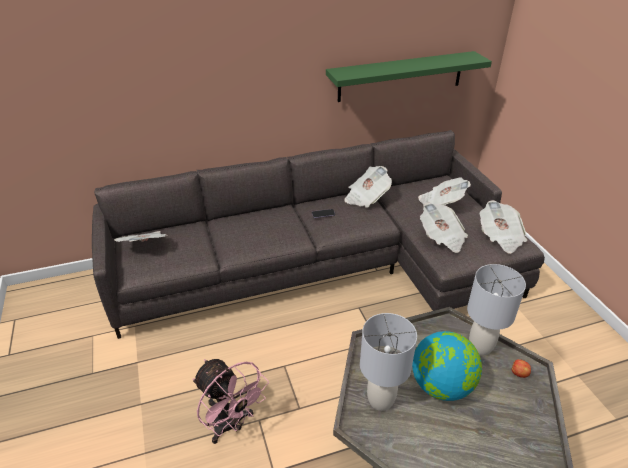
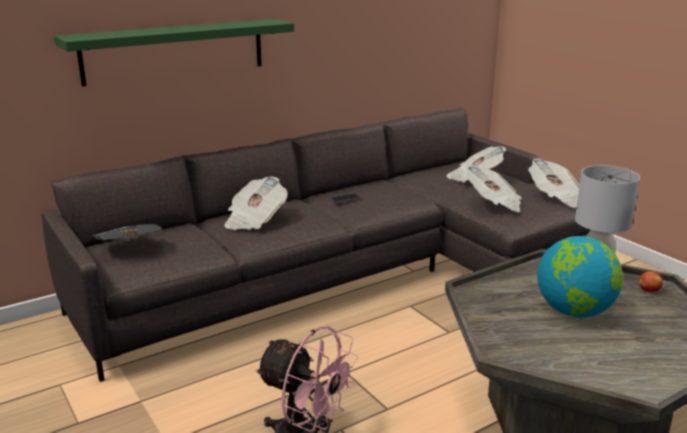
camera: 15 degrees left, 15 degrees down
(366, 197) = (386, 181): newspaper -> newspaper (254, 220)
(380, 401) = (514, 333): grey table lamp -> none
(401, 76) = (402, 46): green shelf -> green shelf (175, 51)

